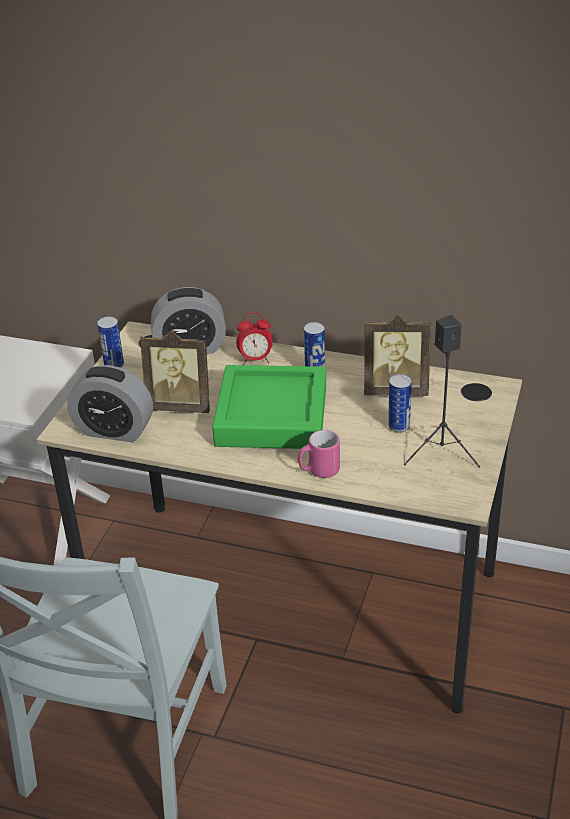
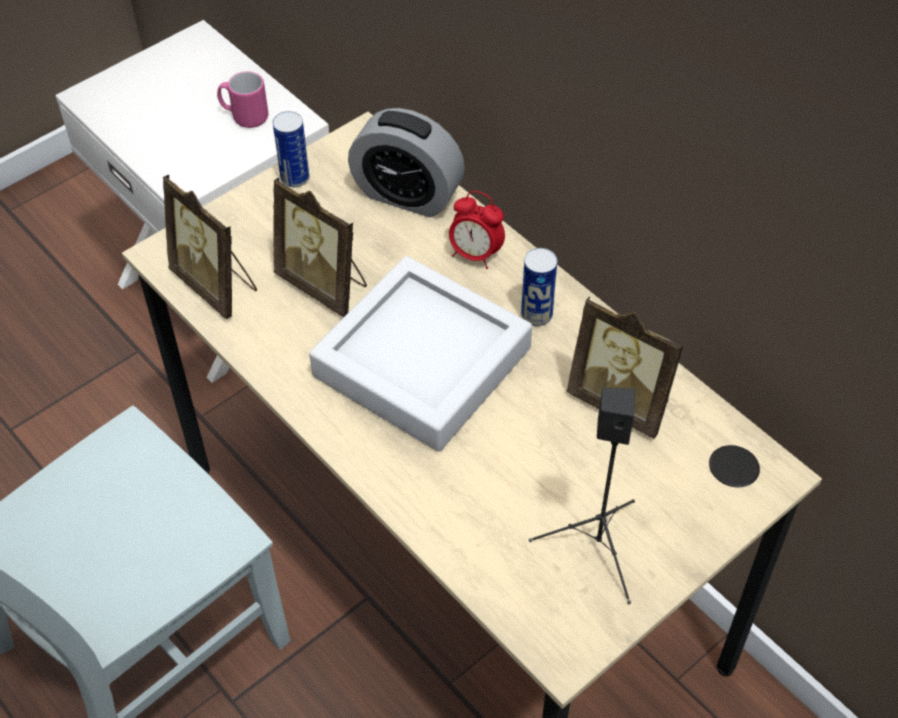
camera: 30 degrees right, 15 degrees up
(114, 430) = (216, 285): alarm clock -> picture frame
(272, 416) = (422, 362): green tray -> grey tray
(319, 471) = (409, 488): pink mug -> pink mug (244, 116)
(399, 426) = (574, 469): can -> none

